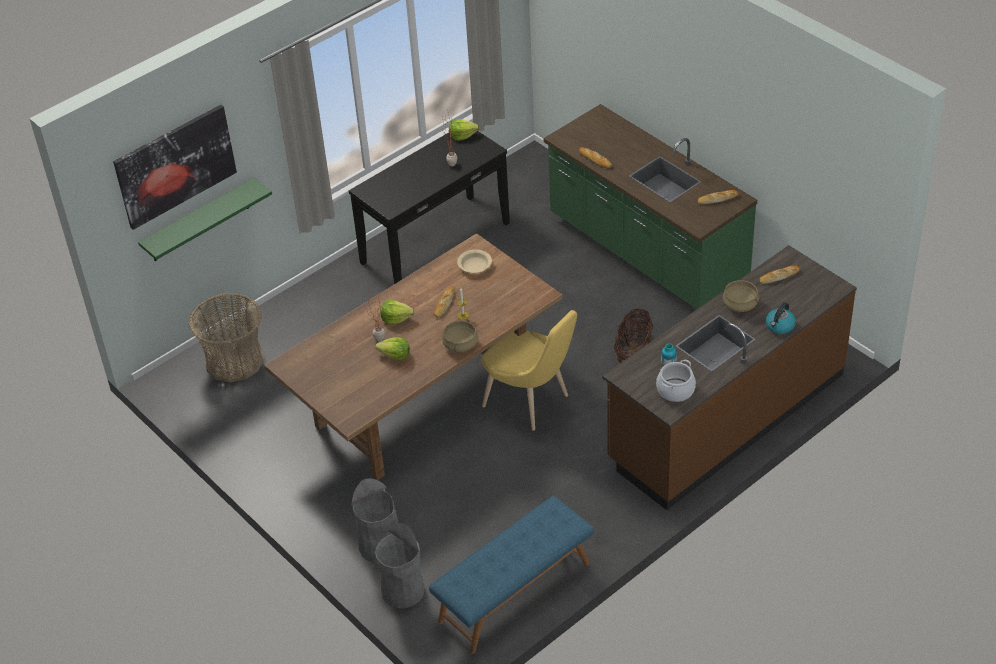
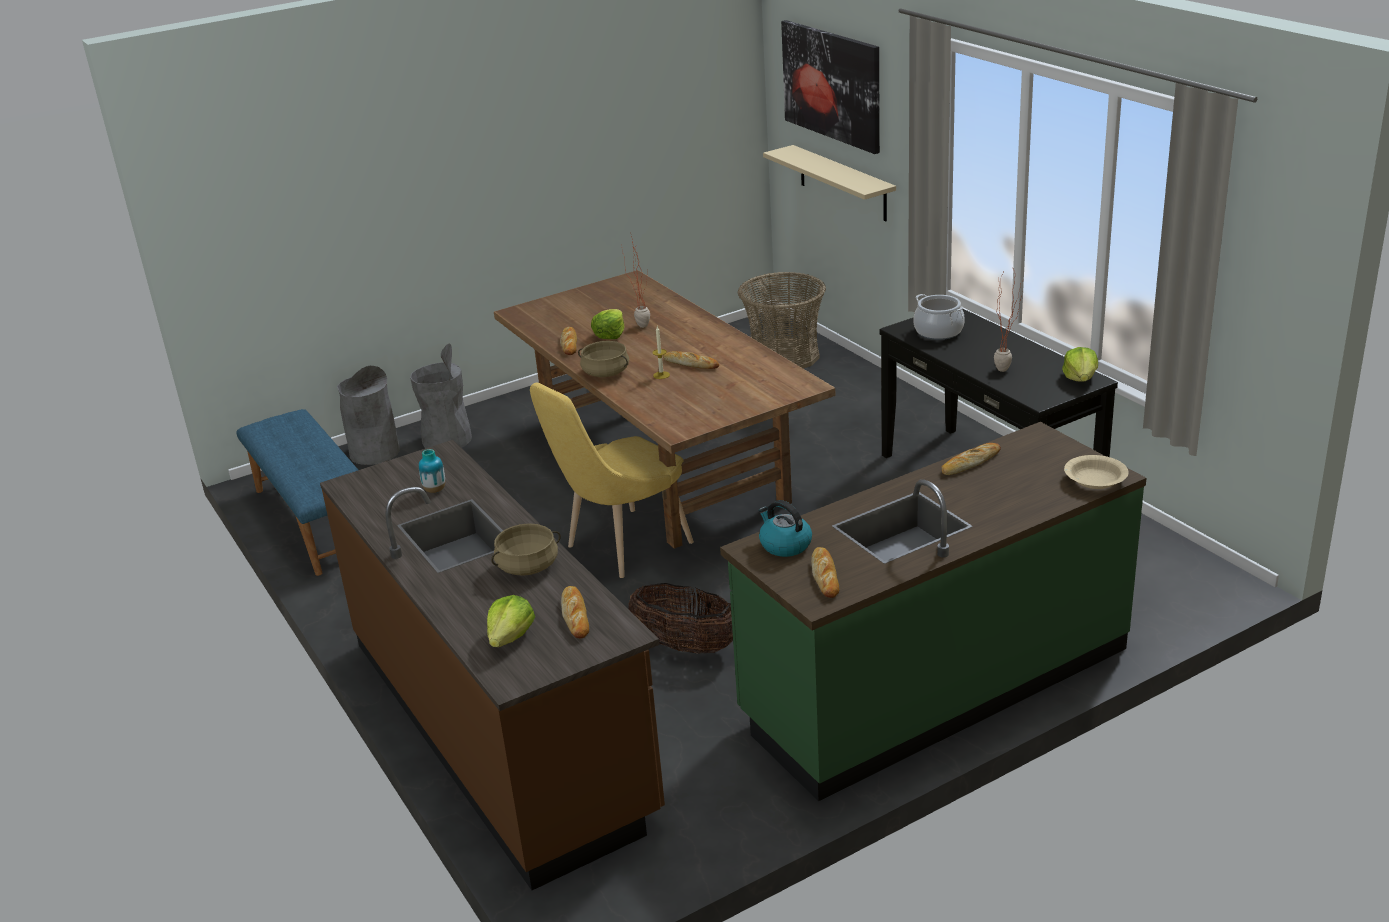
camera: 100 degrees right, 15 degrees down
(199, 221) = (842, 183): green shelf -> beige shelf
(396, 318) = (678, 335): lettuce -> lettuce (511, 637)
(411, 375) = (569, 344): none -> bread
(474, 266) = (761, 384): beige bowl -> beige bowl (1095, 480)
(675, 390) = (381, 491): cooking pot -> cooking pot (938, 331)
(780, 326) = (450, 600): kettle -> kettle (784, 545)

